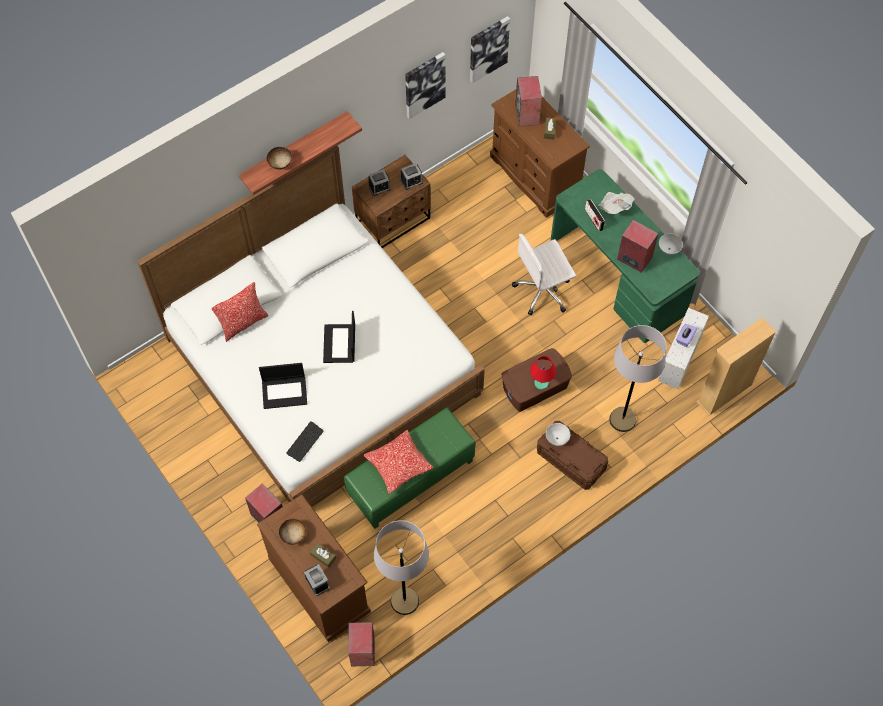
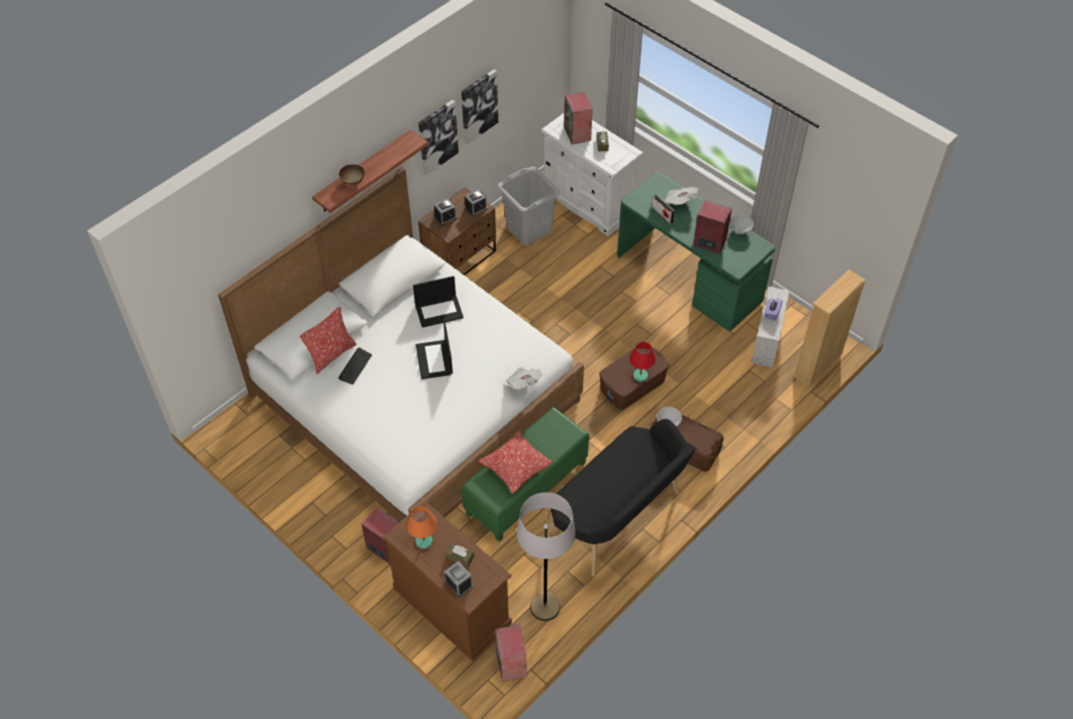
camera: 10 degrees left, 10 degrees down
(285, 392) = (387, 411): laptop -> laptop (439, 310)
(293, 535) = (424, 541): bowl -> orange table lamp
(305, 442) = (416, 455): keyboard -> keyboard (355, 367)
(420, 382) = (524, 383): none -> newspaper
(468, 197) = (529, 228): none -> grey laundry basket
(488, 48) = (533, 70): picture -> picture (437, 136)
(491, 525) = (618, 520): none -> black bench
(534, 176) = (589, 202): brown dresser -> white dresser
(543, 291) = (620, 299): white office chair -> none
(622, 419) = (725, 402): grey floor lamp -> none

